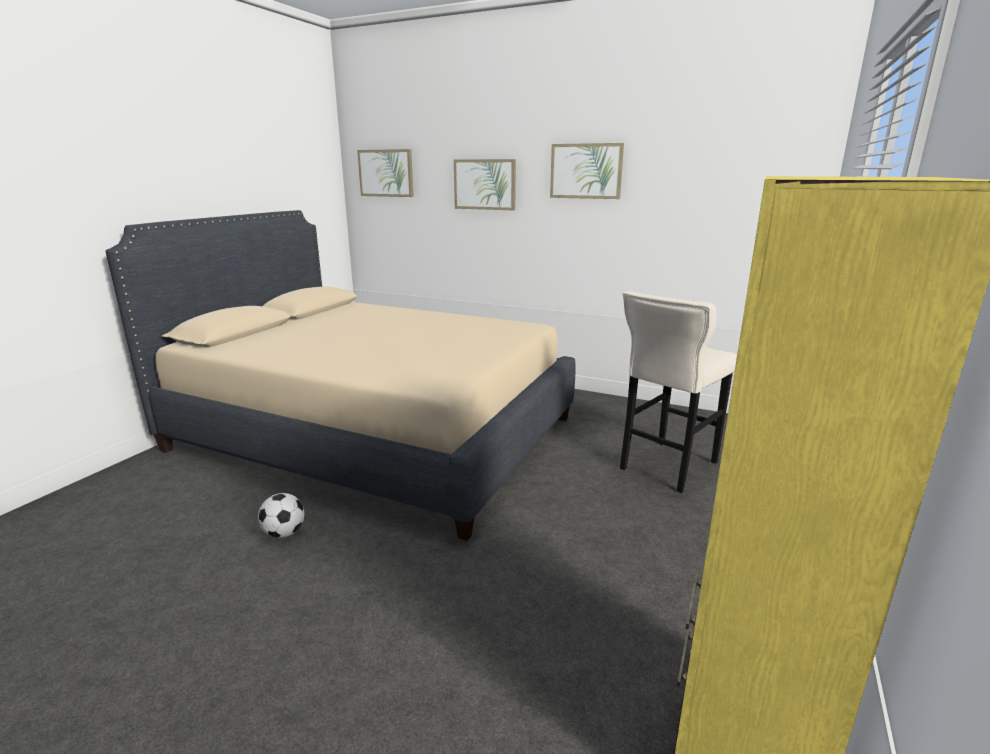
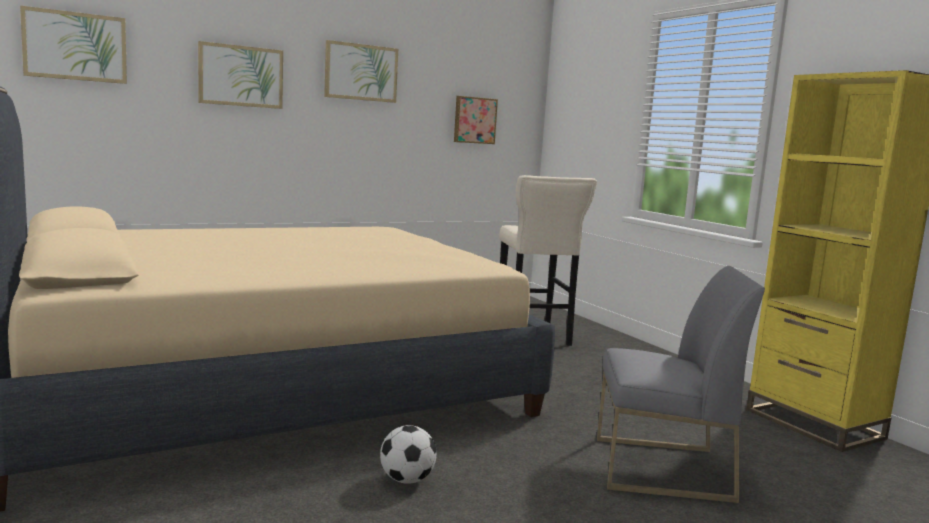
camera: 55 degrees left, 10 degrees down
(423, 648) = (660, 469): none -> grey chair
(718, 214) = (474, 120): none -> picture

